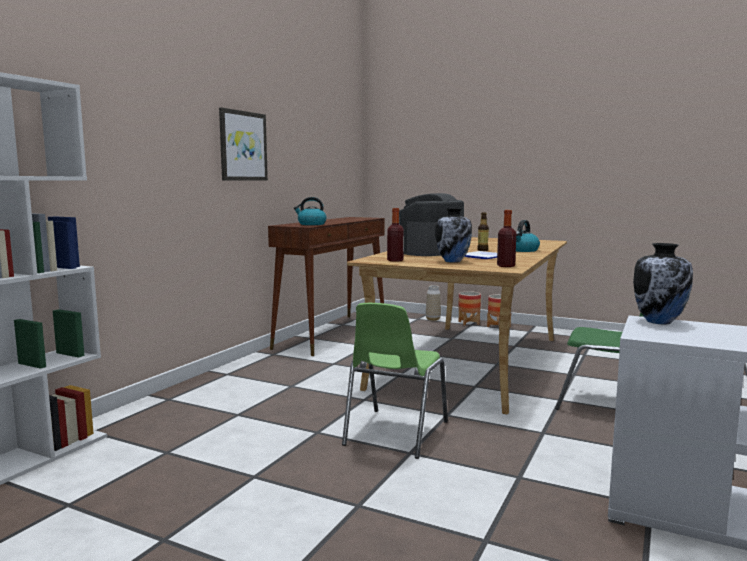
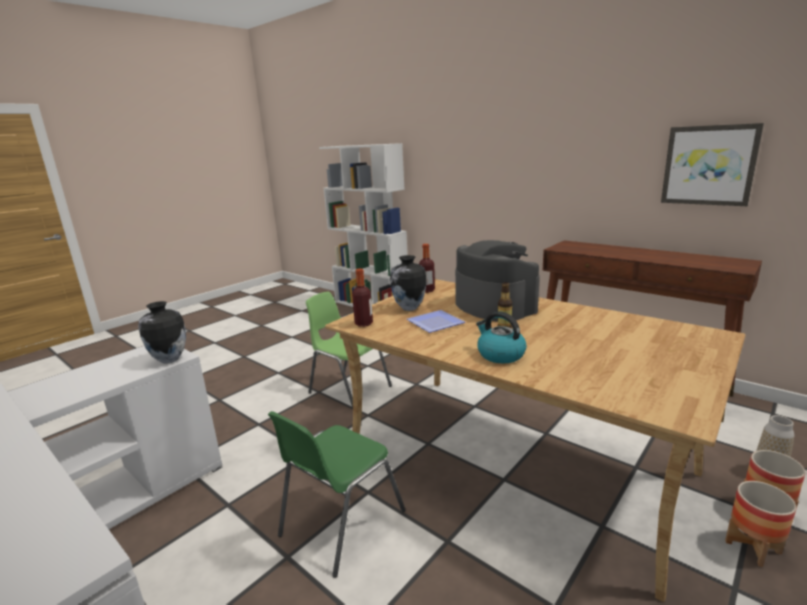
camera: 105 degrees right, 10 degrees up
(242, 146) = (550, 163): picture -> picture (708, 165)
(311, 224) = (582, 249): kettle -> none

